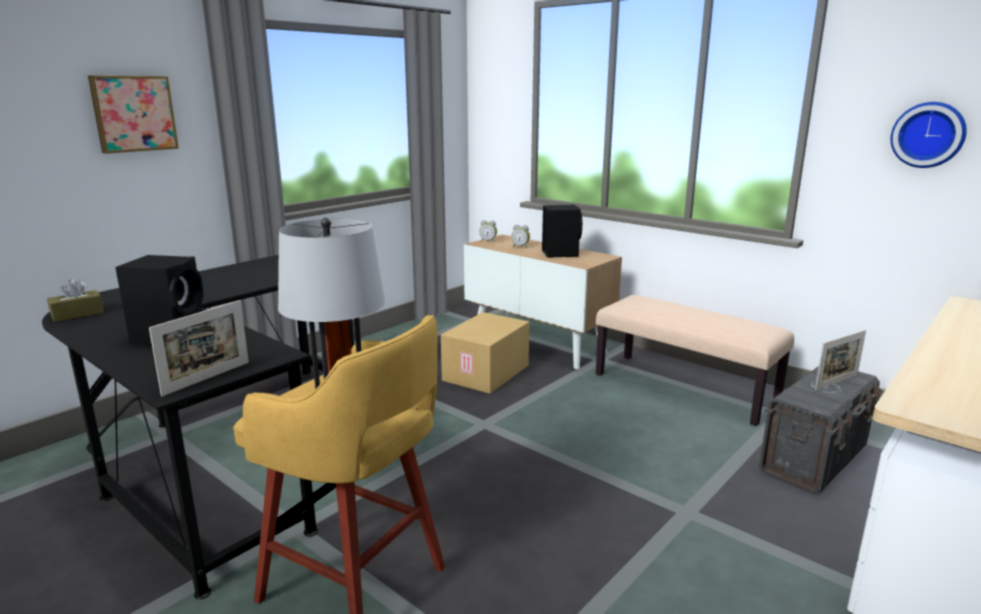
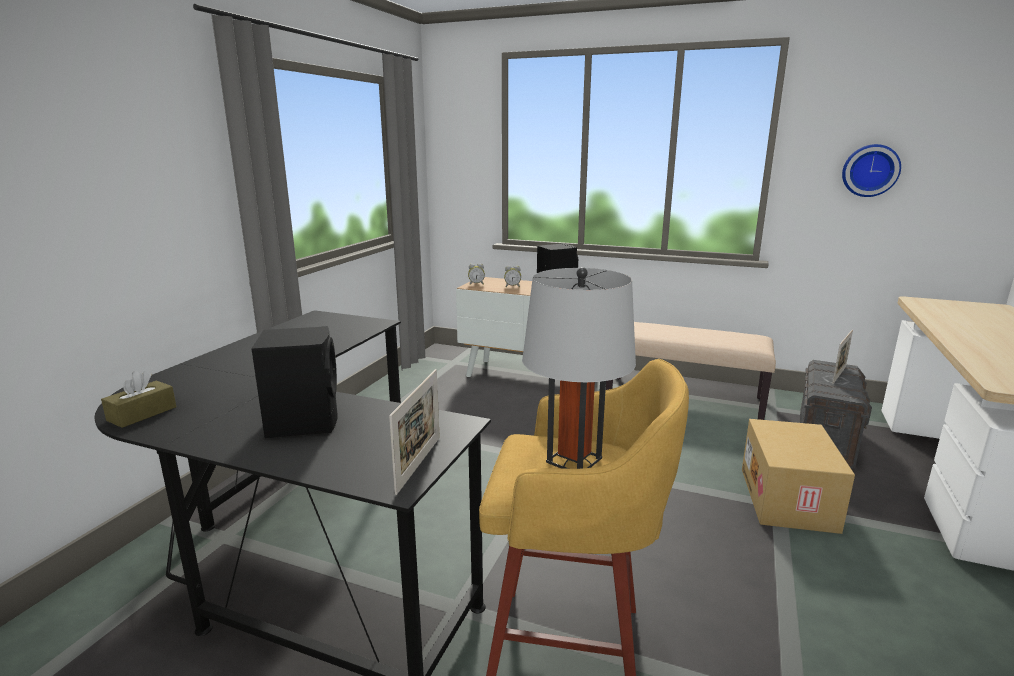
camera: 20 degrees left, 0 degrees up
(133, 113) = (141, 162): picture -> none
(487, 373) = (511, 411): cardboard box -> cardboard box (789, 500)

